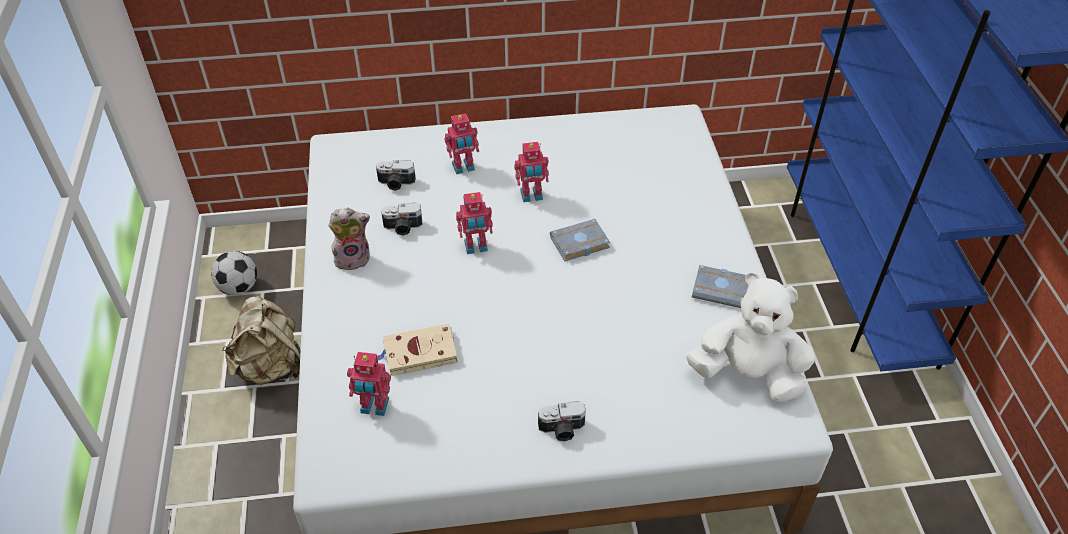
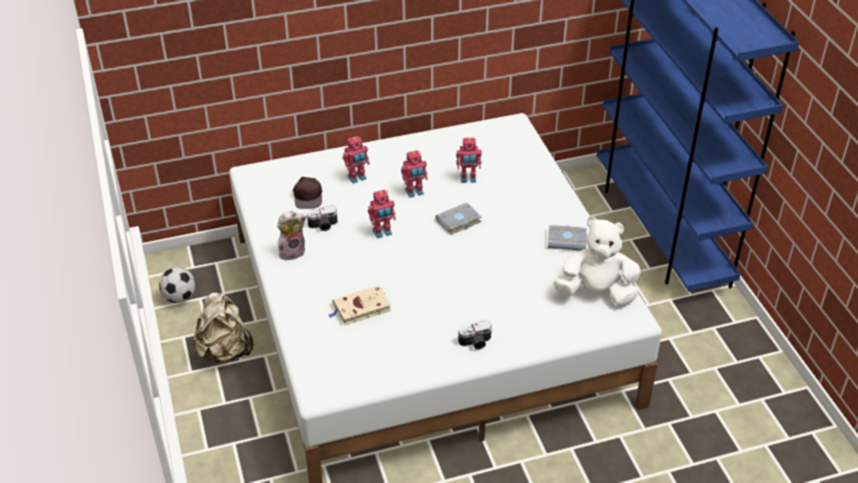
camera: 10 degrees left, 5 degrees down
(374, 407) = (339, 346): toy robot -> toy robot (468, 179)
(396, 183) = (308, 195): camera -> brown cap

